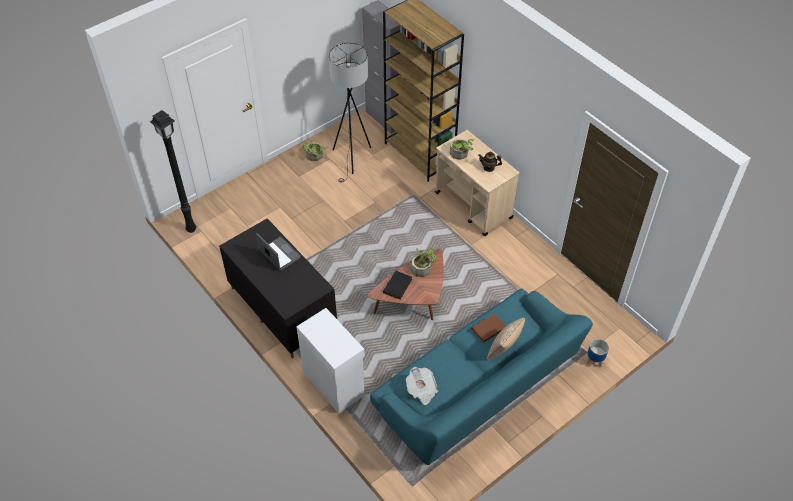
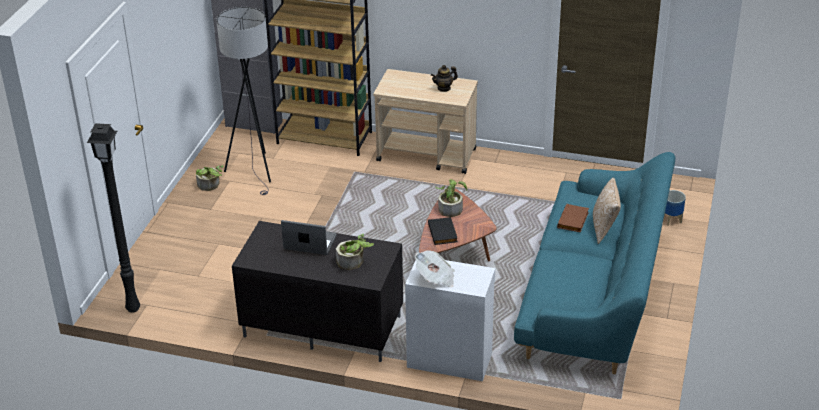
camera: 35 degrees left, 15 degrees down
(421, 390) = (566, 295): newspaper -> newspaper (435, 278)
(460, 154) = (404, 89): potted plant -> potted plant (353, 262)

